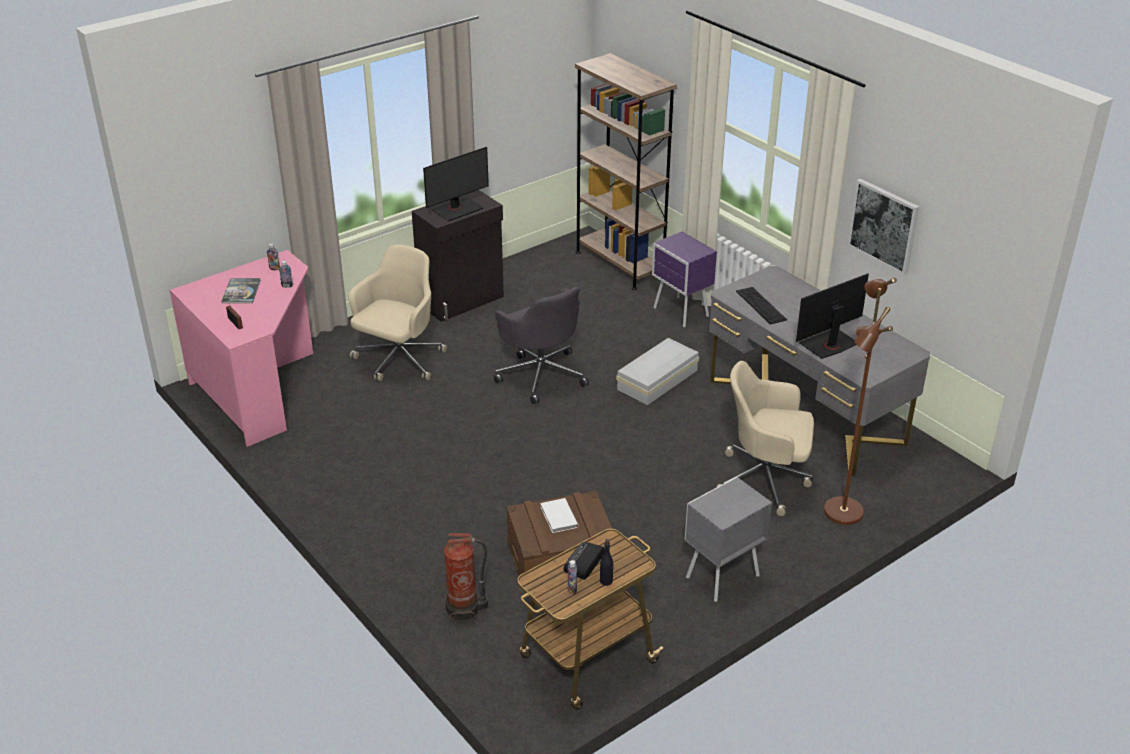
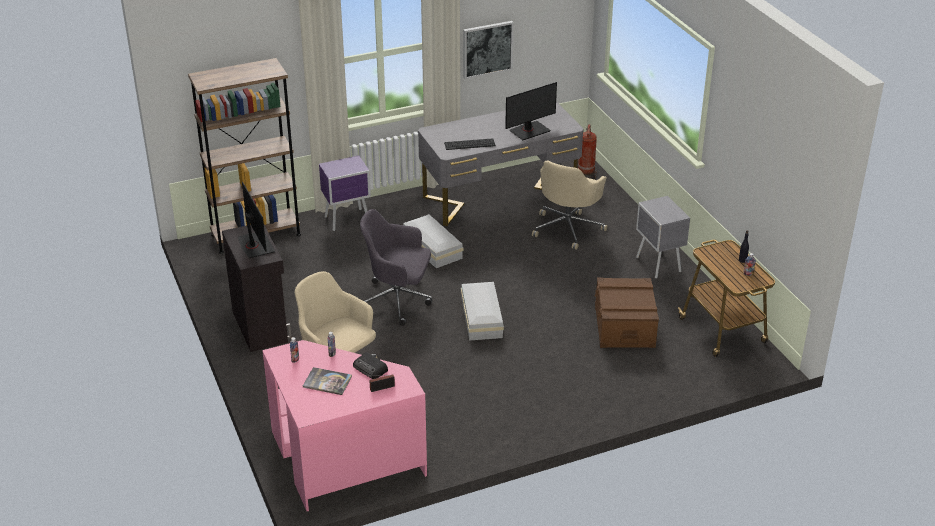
camera: 75 degrees left, 0 degrees up
(464, 609) = (663, 376): fire extinguisher -> fire extinguisher (586, 177)
(533, 439) = (482, 317): none -> white storage box
(541, 374) = (398, 300): grey office chair -> grey office chair turned 150 degrees counterclockwise
(558, 517) = (621, 298): white book -> none
(584, 563) = (725, 265): radio -> radio (370, 368)
(829, 344) = (529, 131): monitor -> monitor turned 105 degrees counterclockwise
(842, 511) = (609, 207): brown floor lamp -> none

